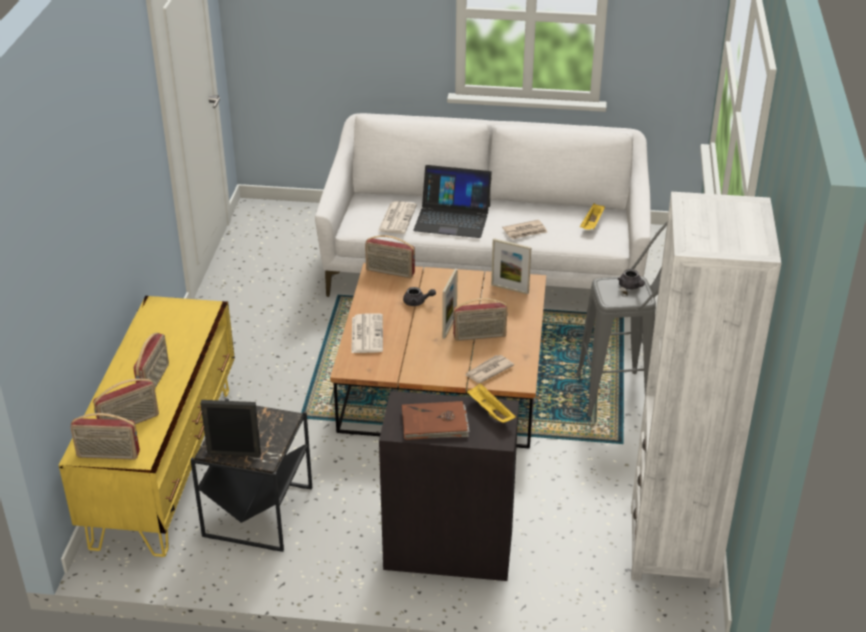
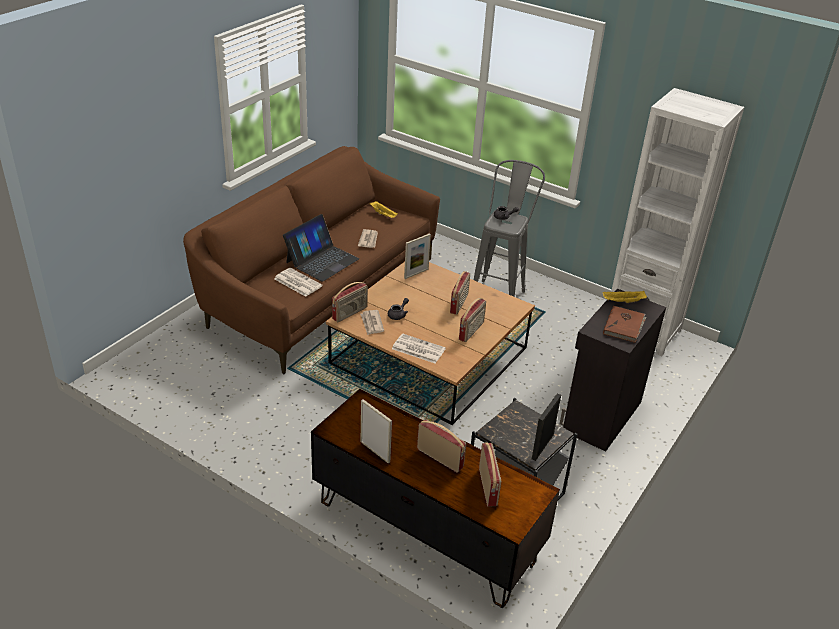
camera: 65 degrees left, 0 degrees up
(108, 455) = (523, 510): radio -> radio (471, 331)
(165, 464) = (425, 530): yellow tv stand -> brown tv stand
(449, 326) = (438, 311): picture frame -> picture frame (375, 452)
(485, 267) = (320, 292): white sofa -> brown sofa
(488, 370) = (499, 314): newspaper -> newspaper (372, 323)

